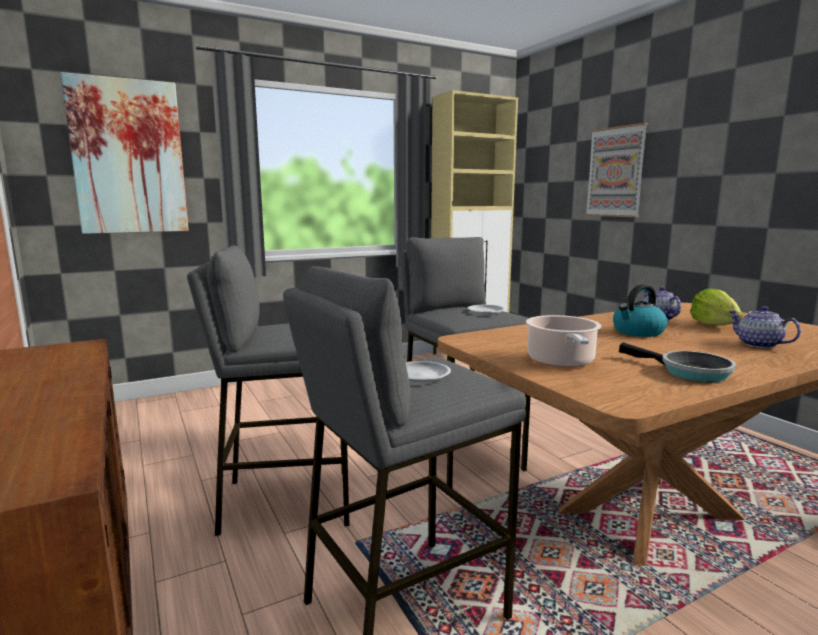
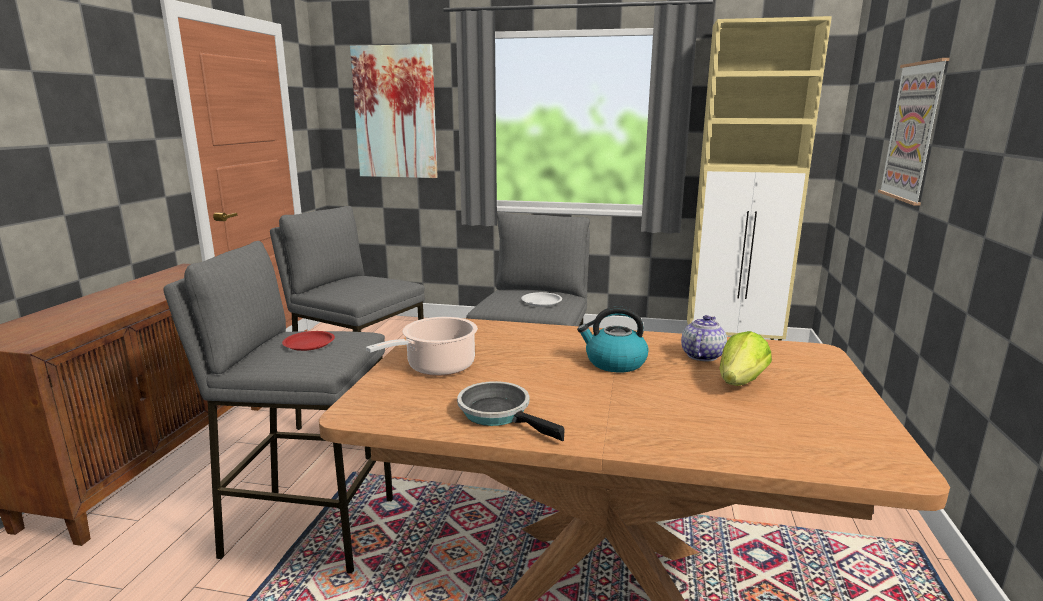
camera: 40 degrees right, 5 degrees up
(421, 375) = (309, 344): white plate -> red plate
(689, 372) = (499, 414): frying pan -> frying pan turned 135 degrees clockwise
(758, 344) = (692, 418): teapot -> none

